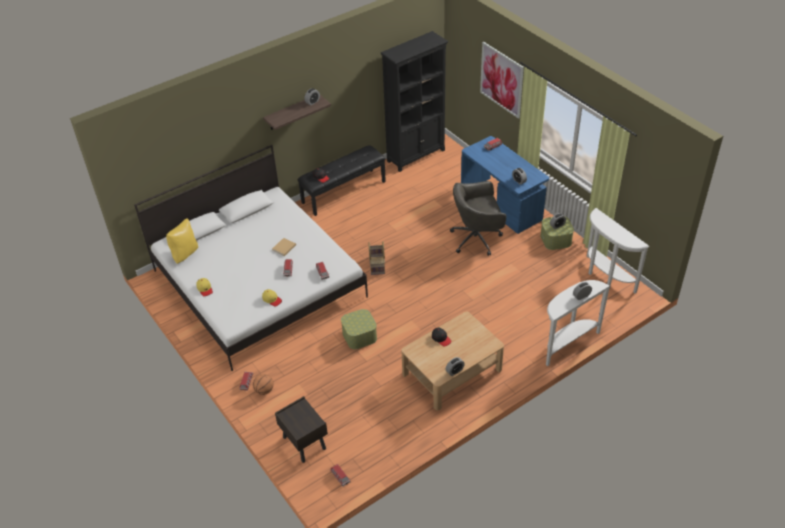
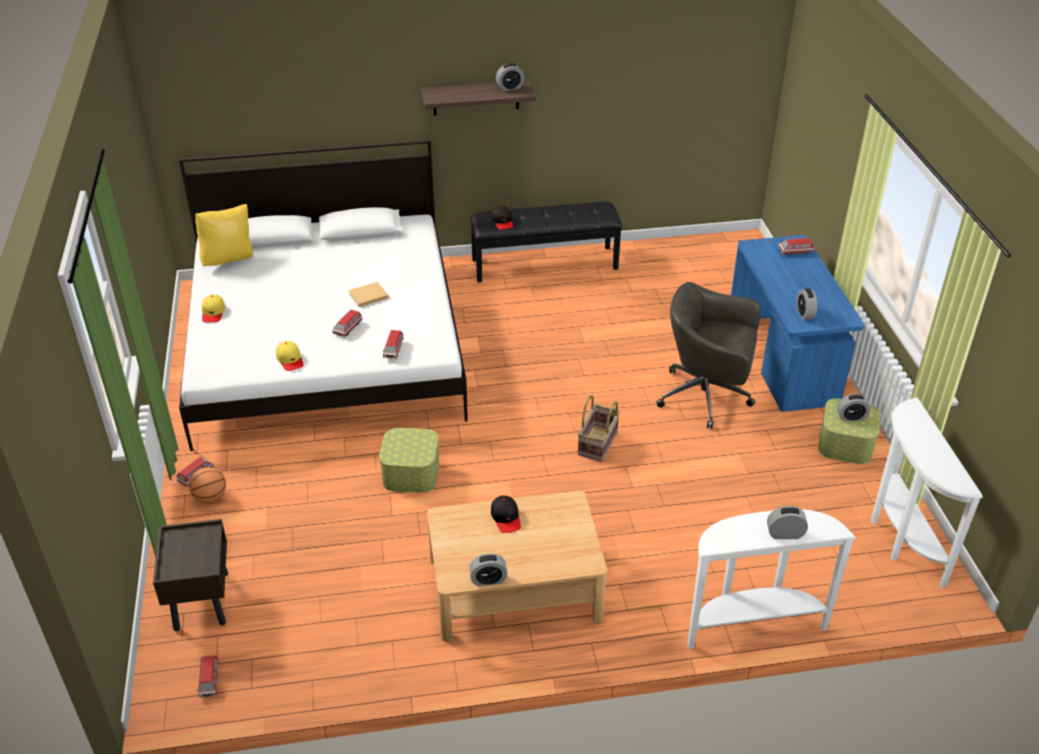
camera: 25 degrees right, 5 degrees down
(377, 265) = (517, 381): basket -> basket (598, 444)
(416, 155) = (693, 248): black bookcase -> none
(501, 79) = (842, 134): picture -> none

